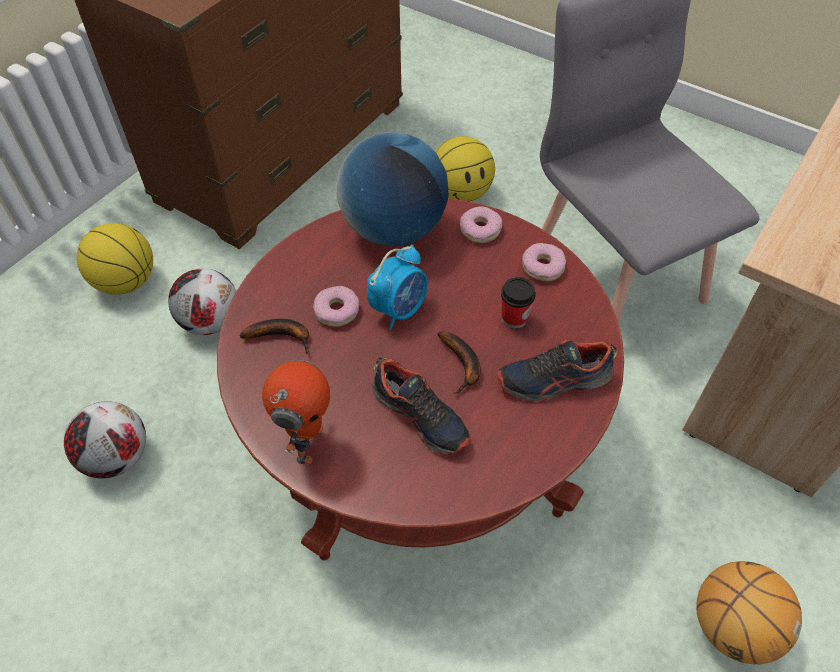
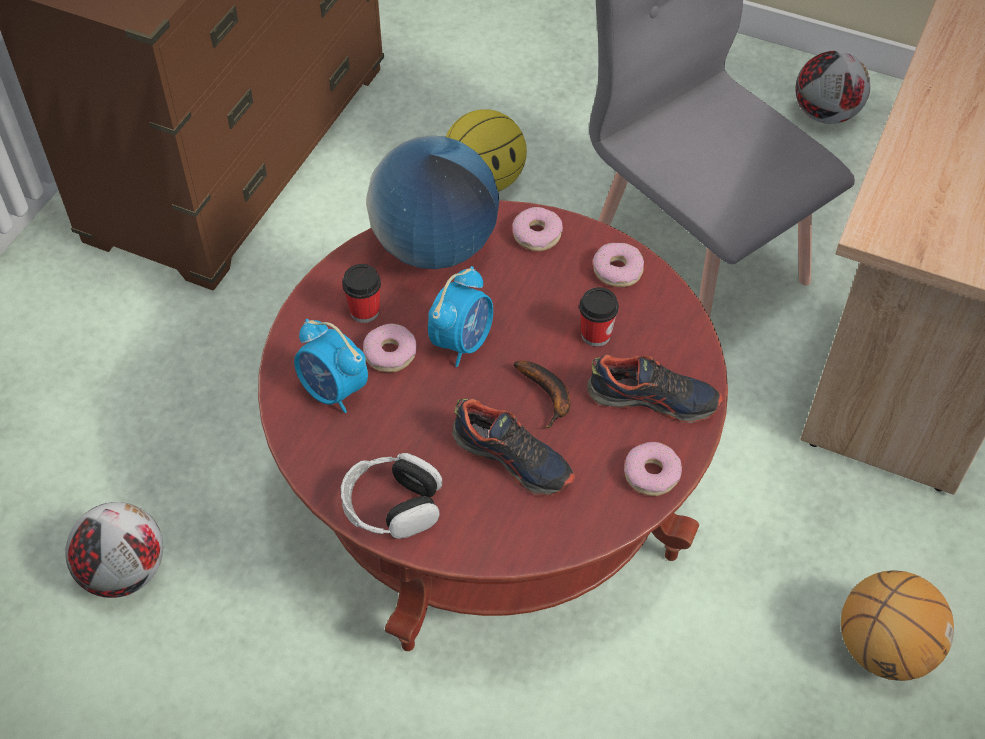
camera: 10 degrees left, 0 degrees up
(125, 281) = (73, 352): basketball -> none
(211, 321) = (199, 389): football -> football (824, 114)
(282, 336) = (333, 391): banana -> alarm clock
(307, 442) = (392, 505): toy robot -> headphones
(324, 273) = (364, 311): none -> cup
(541, 448) = (651, 474): none -> donut
(554, 380) = (653, 398): shoe -> shoe turned 150 degrees counterclockwise

